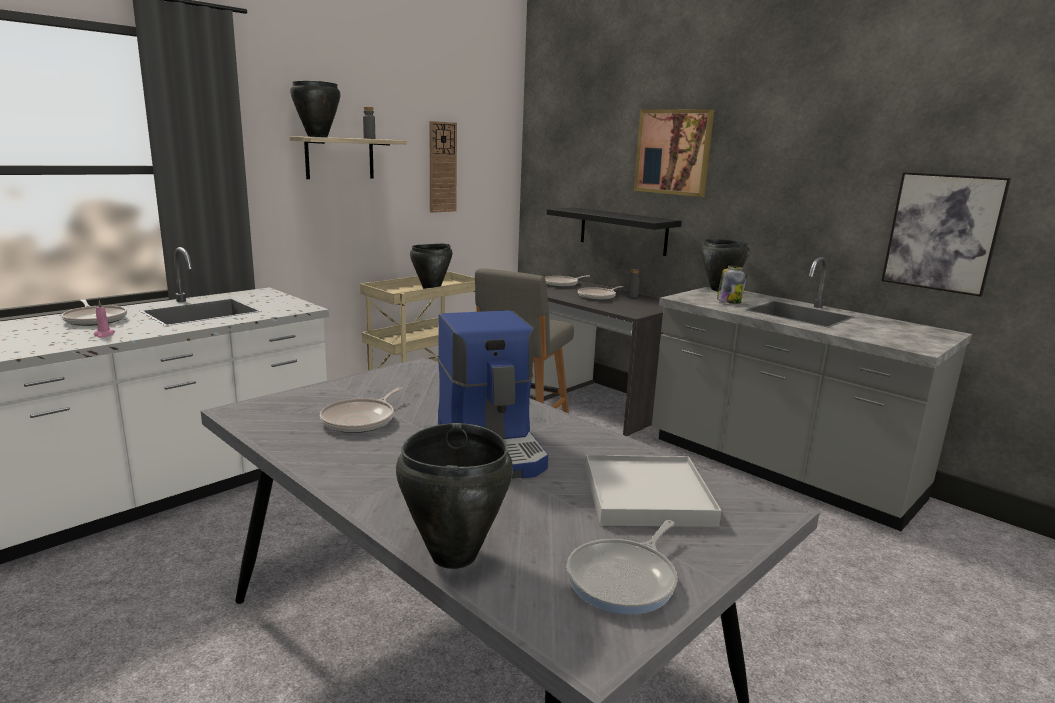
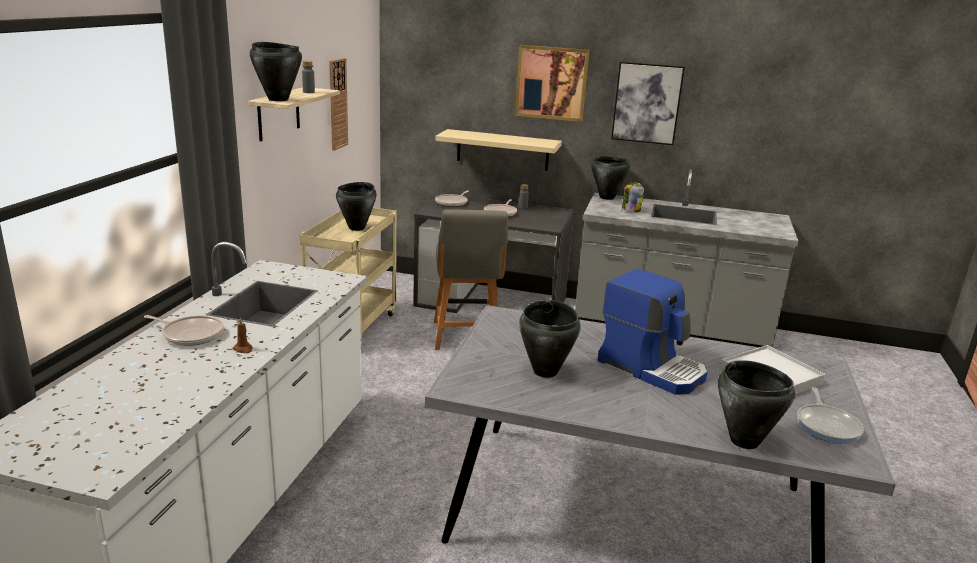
camera: 30 degrees left, 5 degrees up
(104, 334) = (243, 349): pink candle -> brown candle
(361, 420) = (546, 371): frying pan -> black cooking pot
(623, 231) = (502, 150): black shelf -> beige shelf
(942, 232) = (768, 147): picture -> picture (647, 103)

